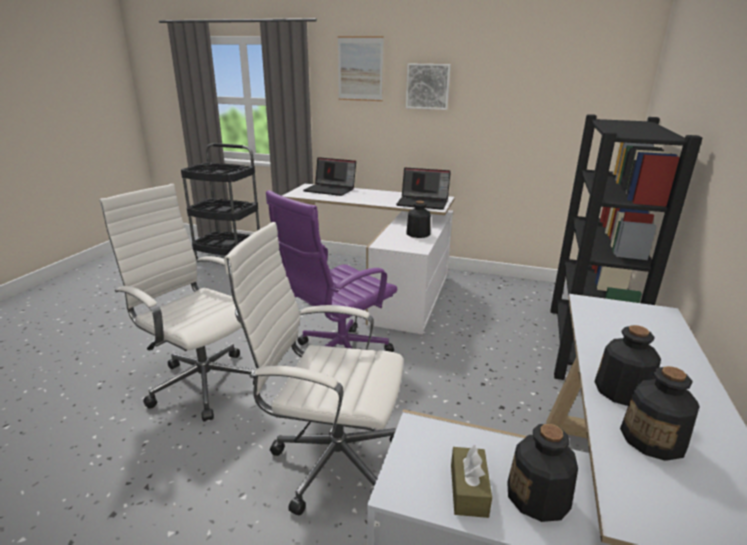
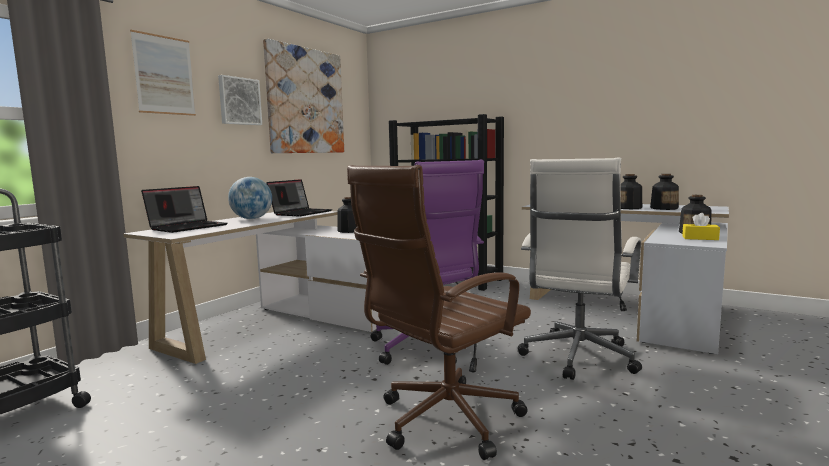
camera: 75 degrees left, 15 degrees down
(202, 382) = (443, 422): white office chair -> brown office chair
(379, 196) = (252, 219): none -> globe
(468, 490) = (700, 238): brown tissue box -> yellow tissue box
(519, 81) = (306, 101): none -> picture

